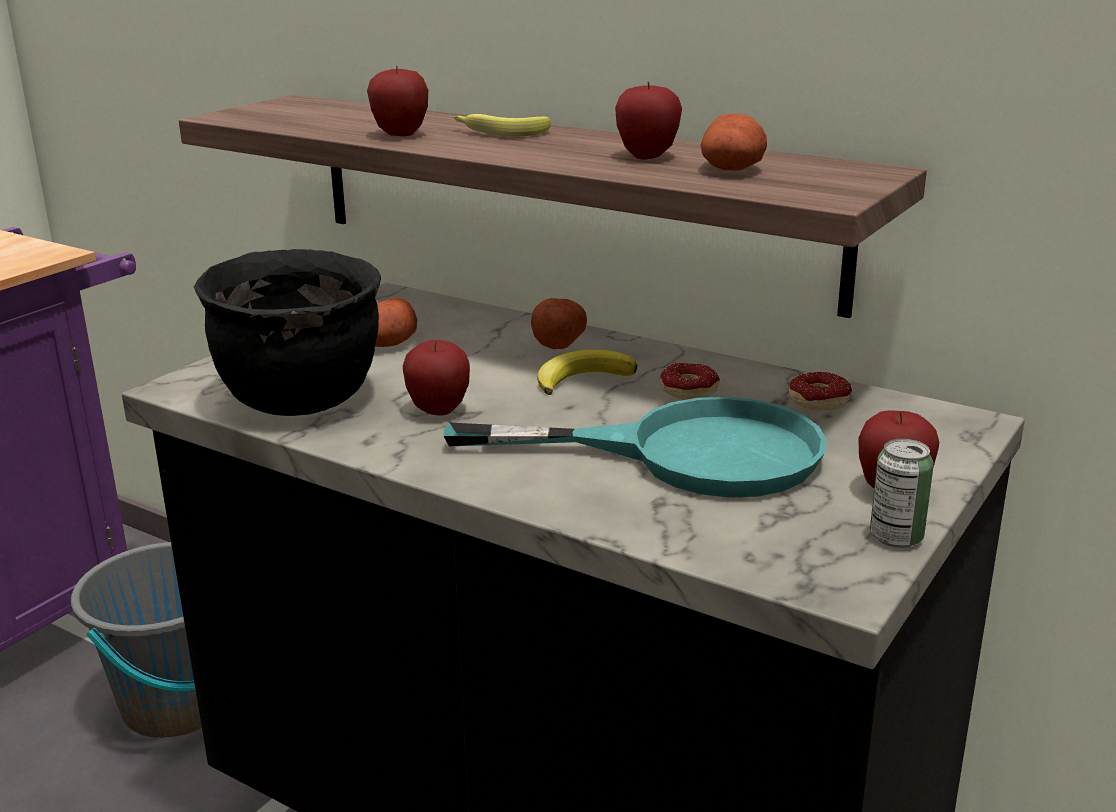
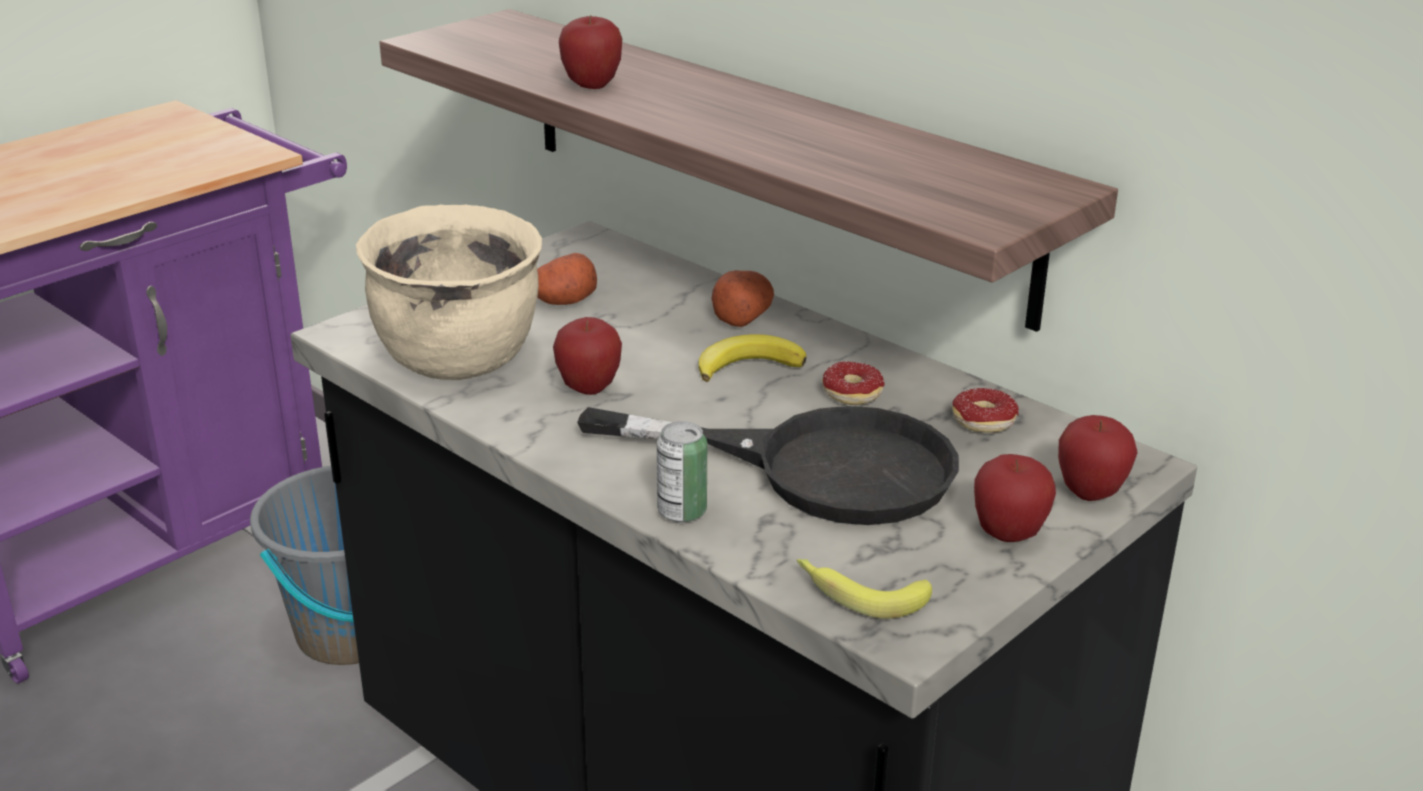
camera: 10 degrees right, 5 degrees up
(302, 399) = (460, 360): black cooking pot -> beige cooking pot
(499, 132) = (695, 90): banana -> banana (858, 593)
(647, 156) = (830, 143): apple -> apple (1090, 493)
(686, 454) = (817, 467): turquoise frying pan -> black frying pan
(732, 169) = (907, 171): potato -> none
(896, 537) = (985, 588): can -> can (682, 512)

